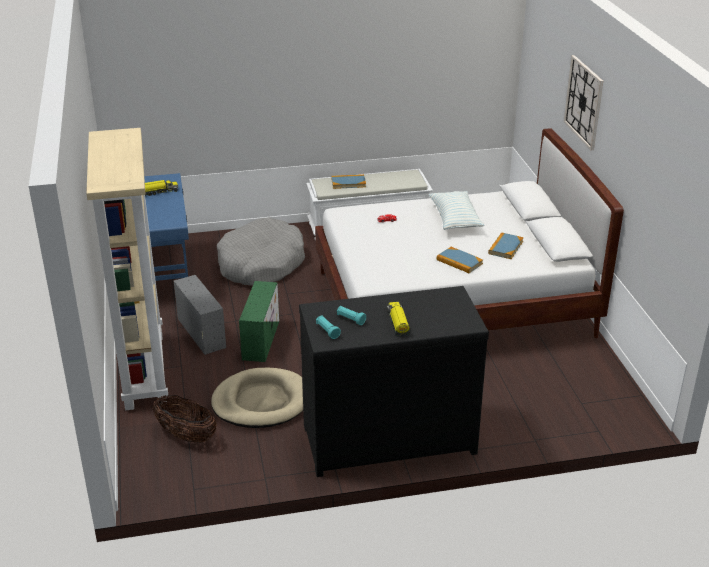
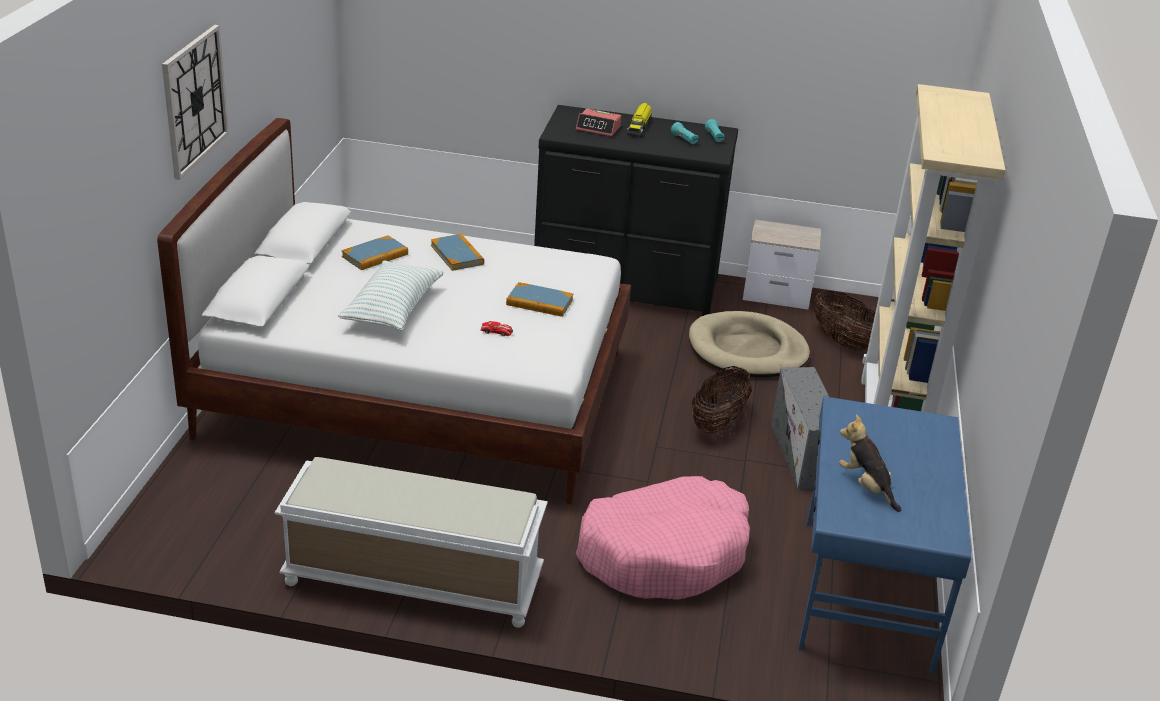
camera: 160 degrees left, 0 degrees up
(158, 192) = (866, 486): toy truck -> plush toy
(254, 471) = (777, 295): none -> nightstand
(261, 264) = (664, 553): grey dog bed -> pink dog bed
(261, 339) = (718, 422): green storage box -> basket
(348, 183) = (455, 507): book -> book (539, 302)
(429, 310) = (598, 128): none -> alarm clock

